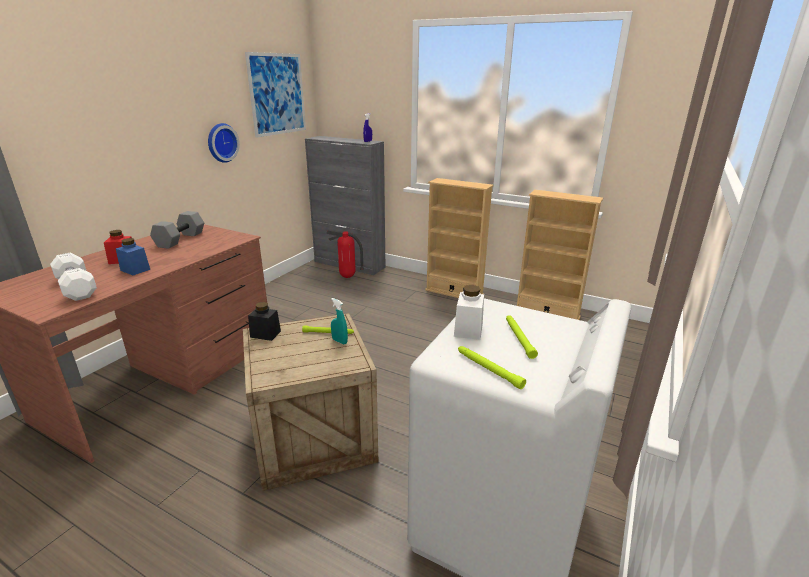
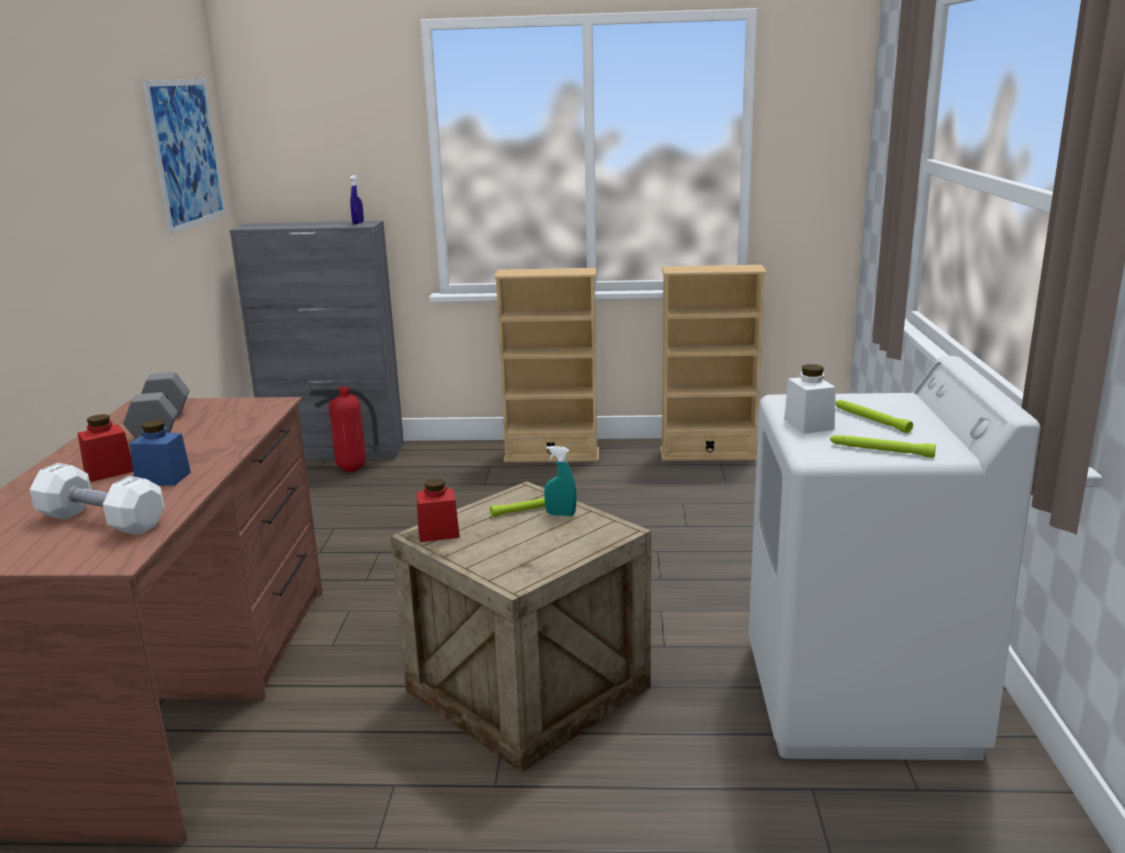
camera: 25 degrees left, 5 degrees down
(221, 142) = (130, 248): wall clock -> none
(265, 334) = (438, 533): black jar -> red jar

